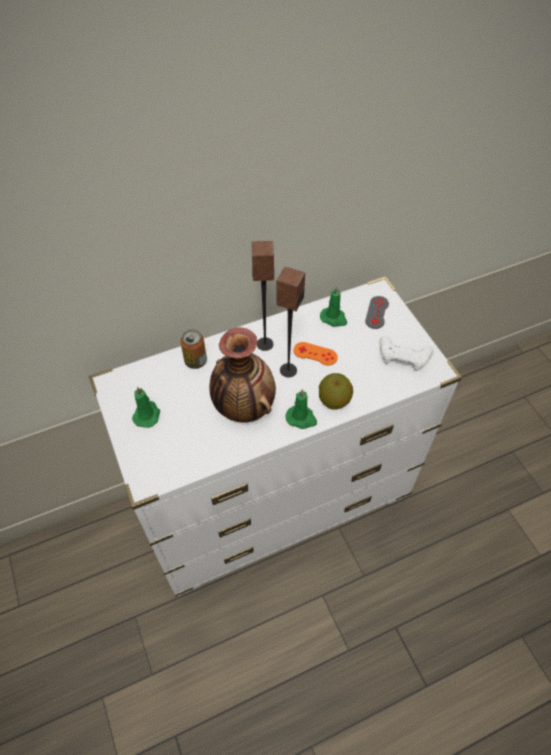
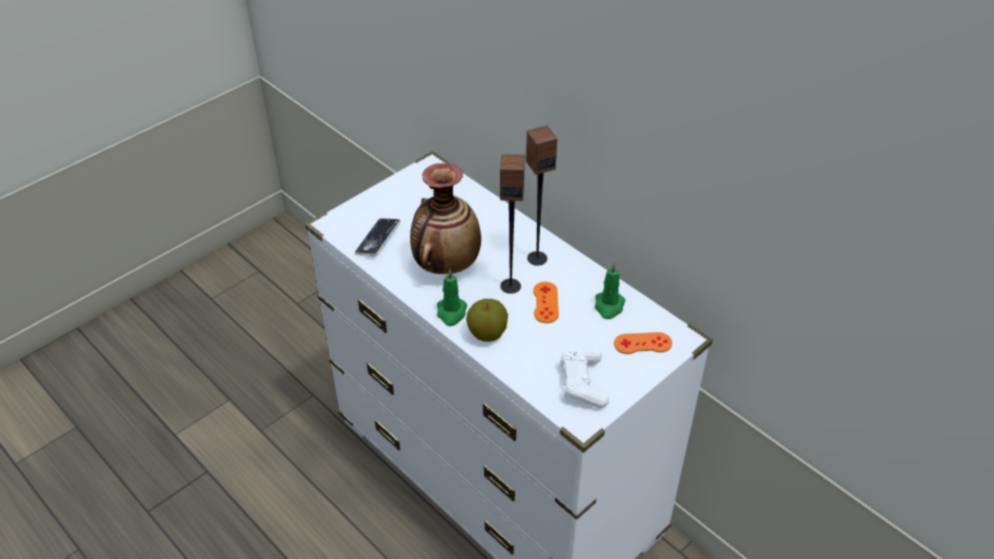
camera: 70 degrees right, 10 degrees down
(147, 414) = (405, 201): green candle -> none
(187, 449) = (378, 240): none -> phone
(195, 361) = (486, 214): can -> none
(377, 312) = (642, 343): grey game controller -> orange game controller

